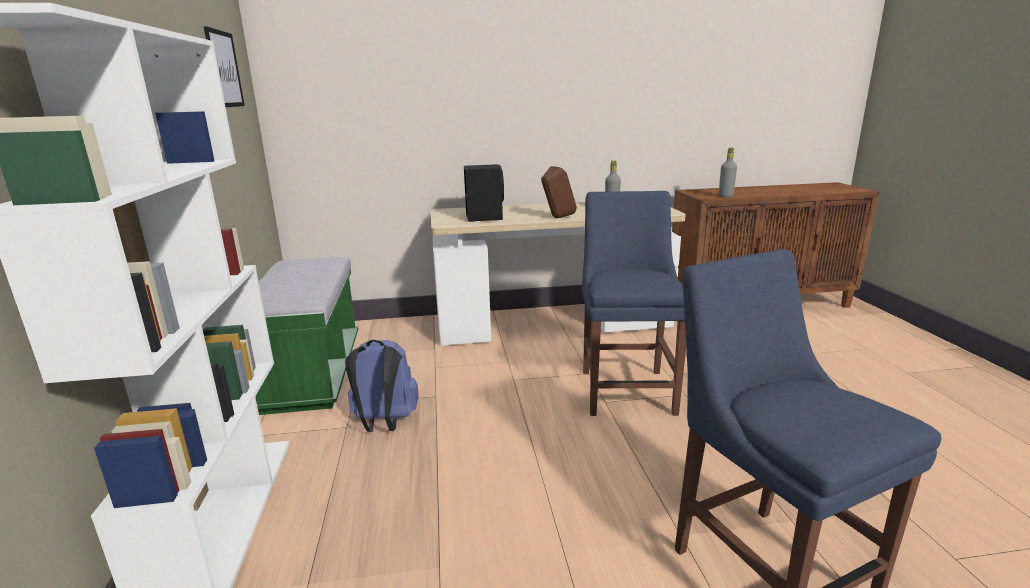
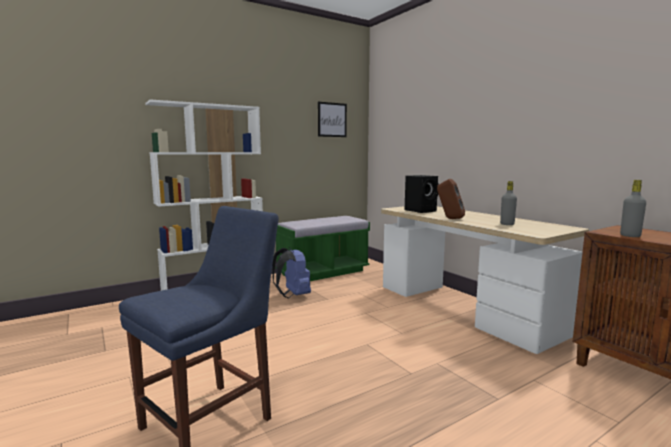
camera: 65 degrees right, 10 degrees down
(627, 389) = (393, 349): blue chair -> none

